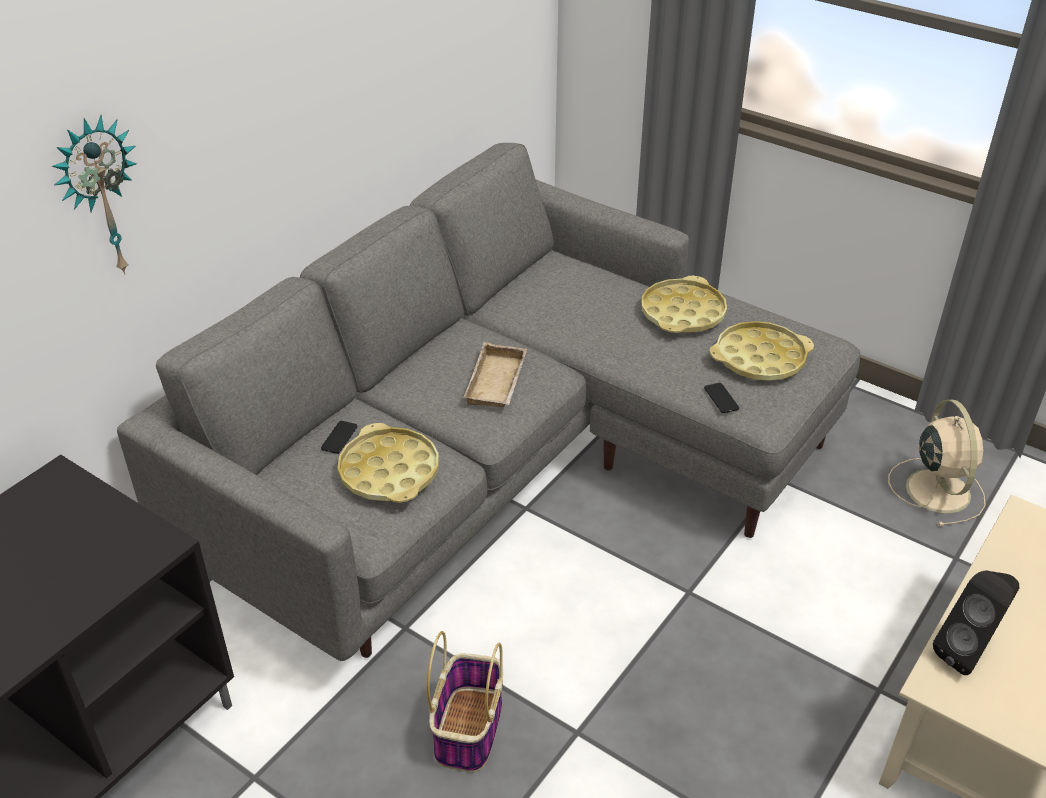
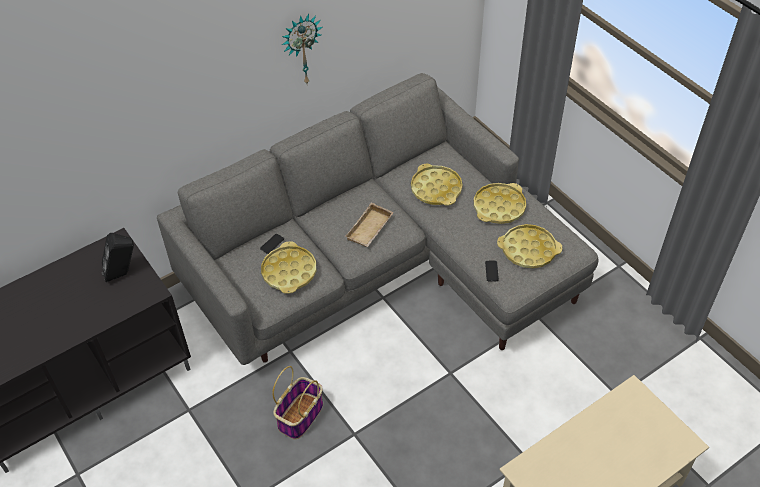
camera: 20 degrees right, 10 degrees up
(100, 197) = (156, 108): wall clock -> wall clock (301, 49)
(574, 309) = (436, 189): none -> yellow tray
(936, 489) = (632, 349): beige fan -> none
(967, 652) = (548, 458): black speaker -> black speaker (123, 273)

